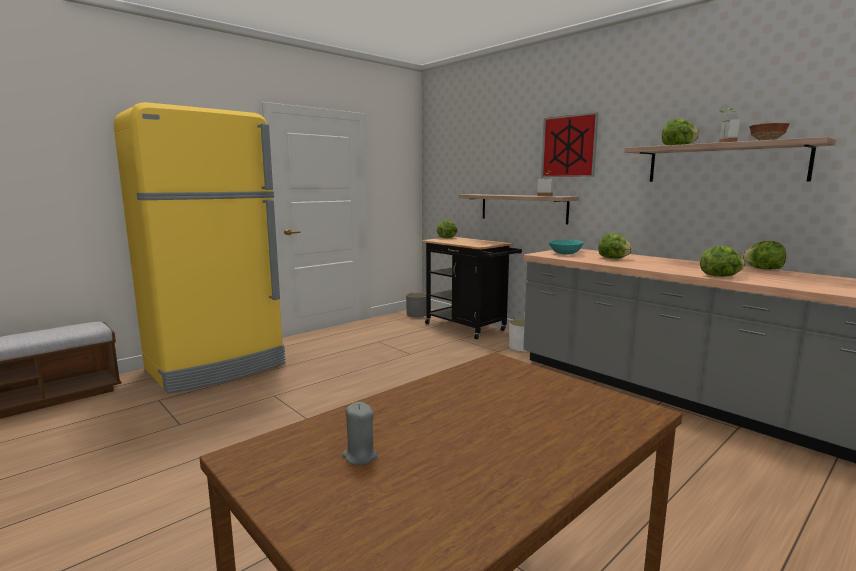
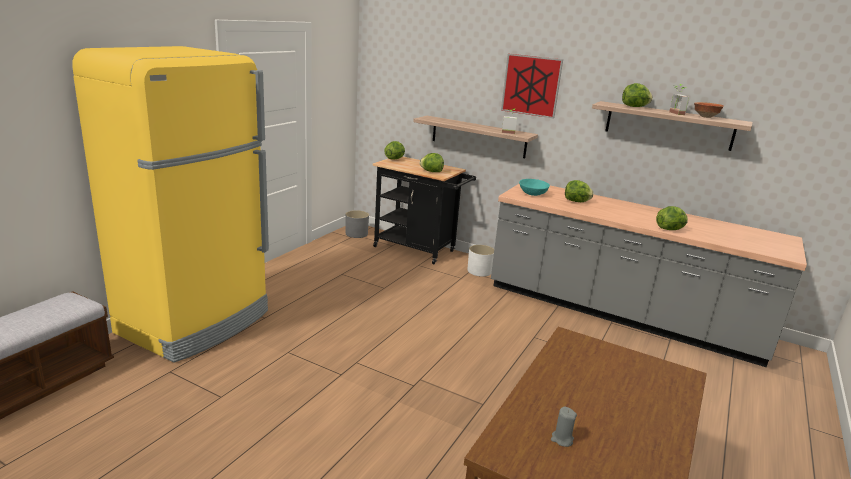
camera: 20 degrees left, 10 degrees up
(763, 269) = (691, 216): lettuce -> lettuce (431, 171)

